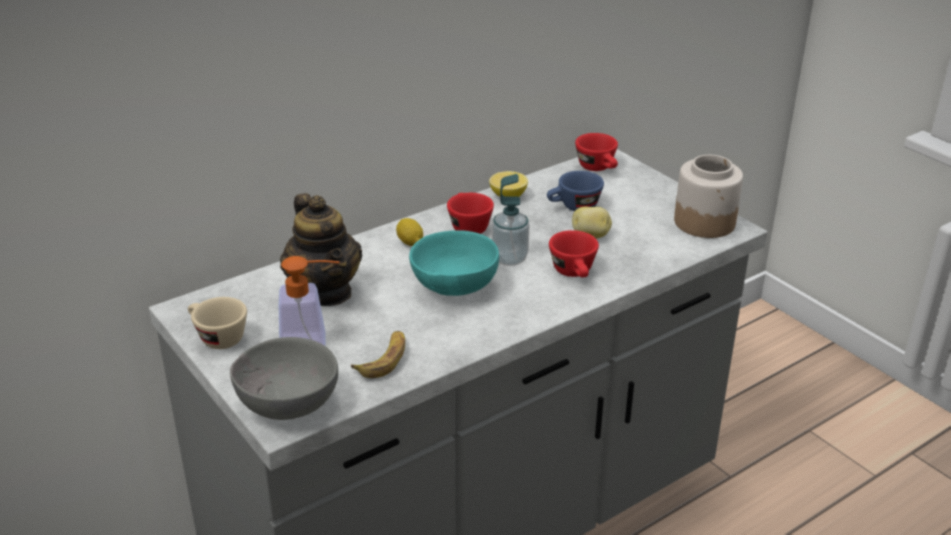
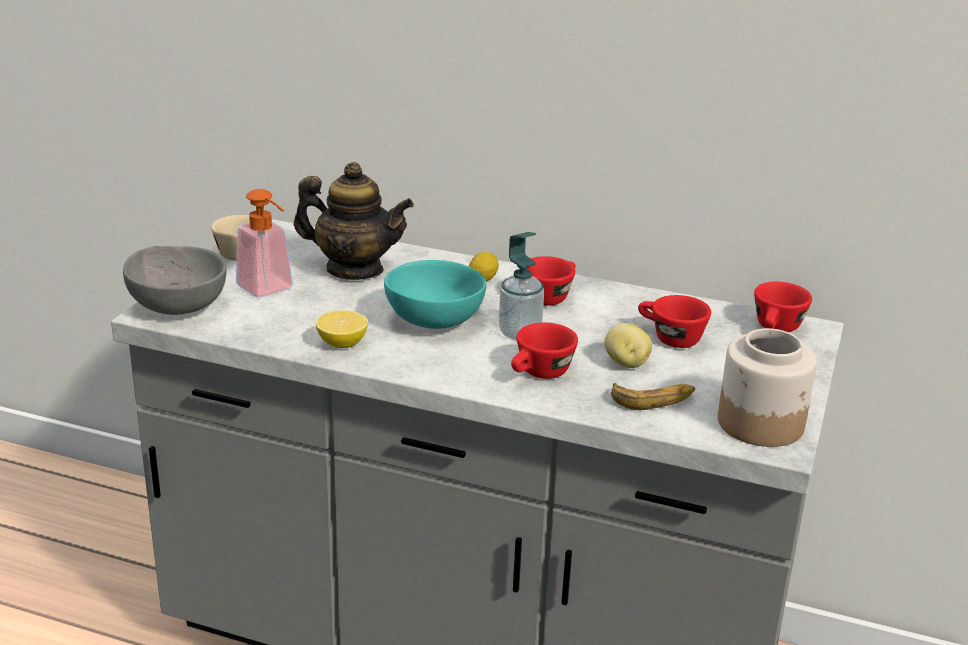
camera: 55 degrees right, 5 degrees down
(325, 292) = (354, 270): teapot -> teapot turned 105 degrees counterclockwise
(384, 359) = (282, 325): banana -> banana (653, 400)
(508, 196) = (637, 299): lemon -> lemon (342, 343)
(573, 207) = (669, 338): blue cup -> red cup

